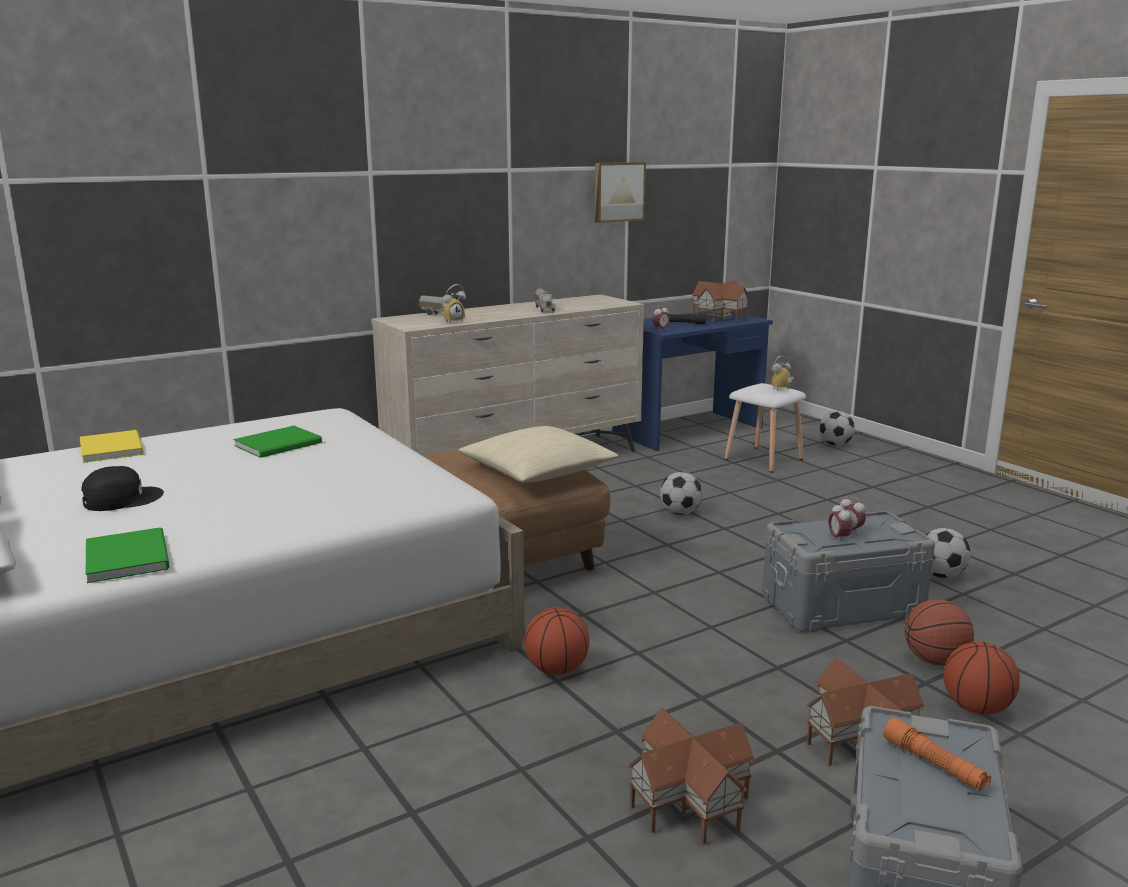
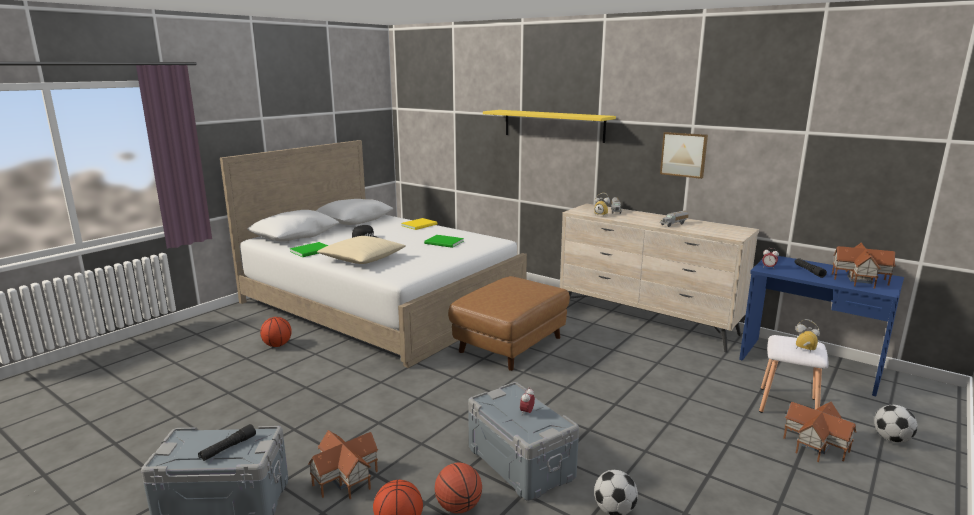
camera: 70 degrees right, 0 degrees up
(286, 189) = (553, 125): none -> yellow shelf
(537, 472) = (503, 300): beige pillow -> beige pillow (362, 259)
(557, 670) = (390, 380): basketball -> basketball (277, 345)
(618, 192) = (791, 151): picture -> picture (684, 154)
(679, 513) = (625, 384): football -> none
(692, 803) = (284, 431): toy house -> toy house (816, 445)
(838, 538) = (510, 409): alarm clock -> none
(934, 764) = (228, 448): orange flashlight -> black flashlight

